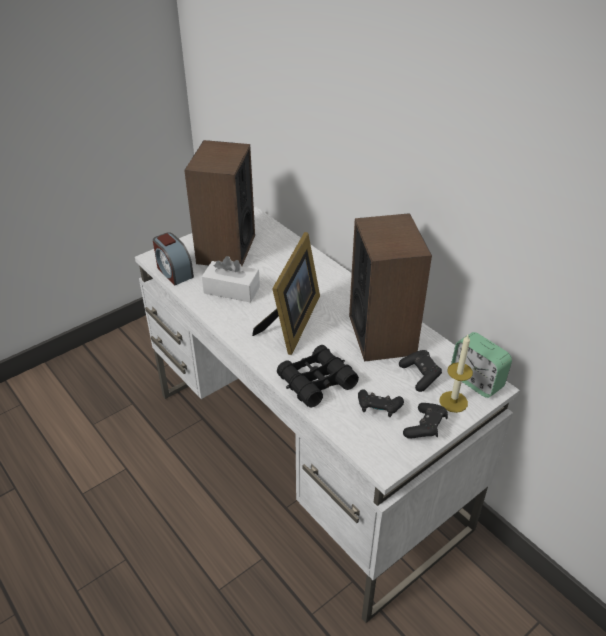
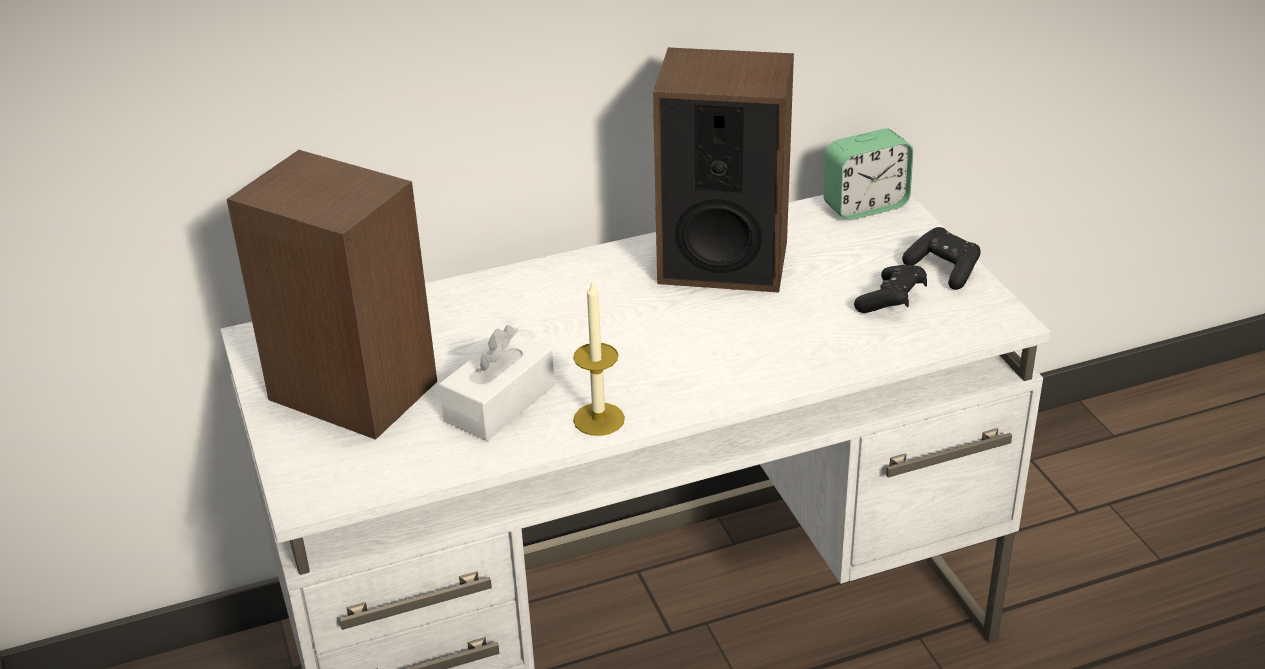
camera: 70 degrees left, 5 degrees down
(174, 272) = (382, 474): alarm clock -> none
(292, 323) = (644, 347): picture frame -> none
(316, 382) = (807, 348): black binoculars -> none
(420, 375) = (834, 249): black game controller -> none
(453, 401) = (899, 234): candle -> candle (599, 419)

